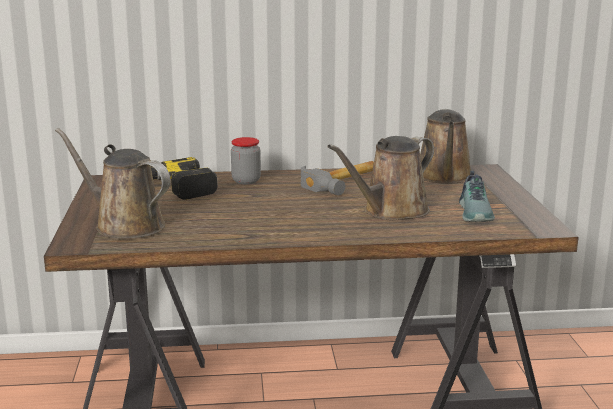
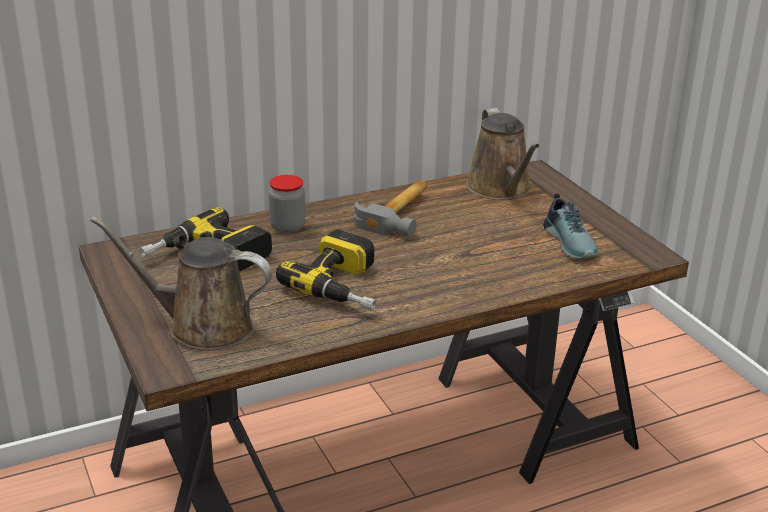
camera: 20 degrees left, 10 degrees up
(256, 216) = (345, 286): none -> power drill
(391, 211) = (484, 254): brown watering can -> none

